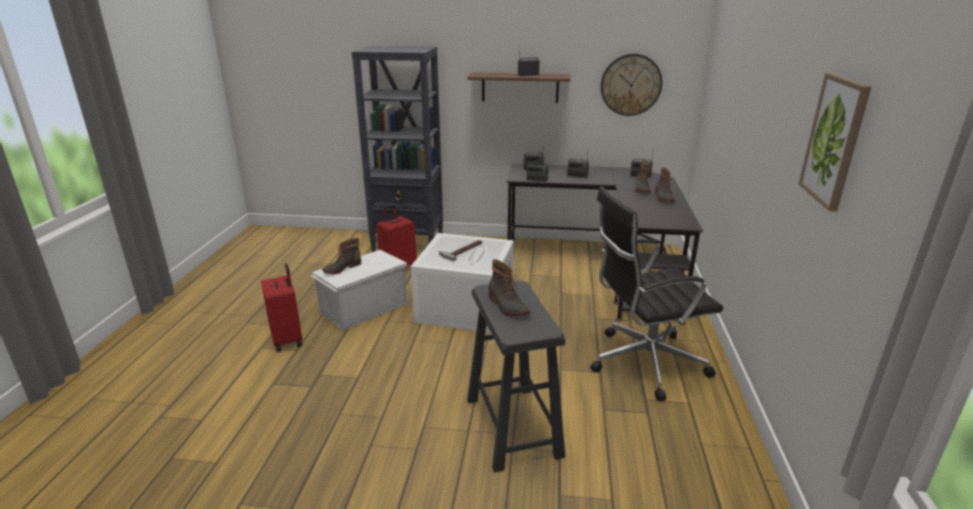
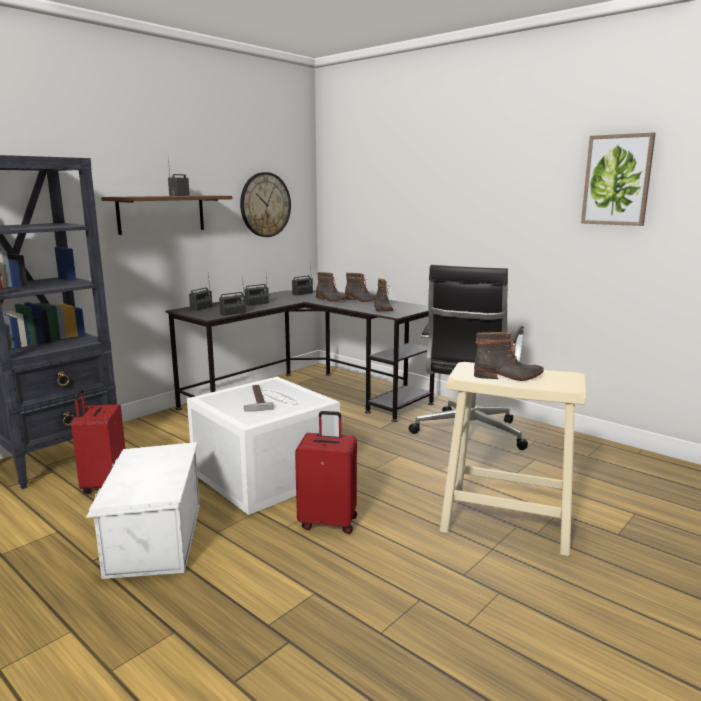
camera: 55 degrees left, 10 degrees down
(288, 340) = (131, 632): red suitcase -> red suitcase (328, 521)
(342, 268) = (127, 483): boot -> boot (382, 309)
(513, 427) = (507, 523): black stool -> beige stool

